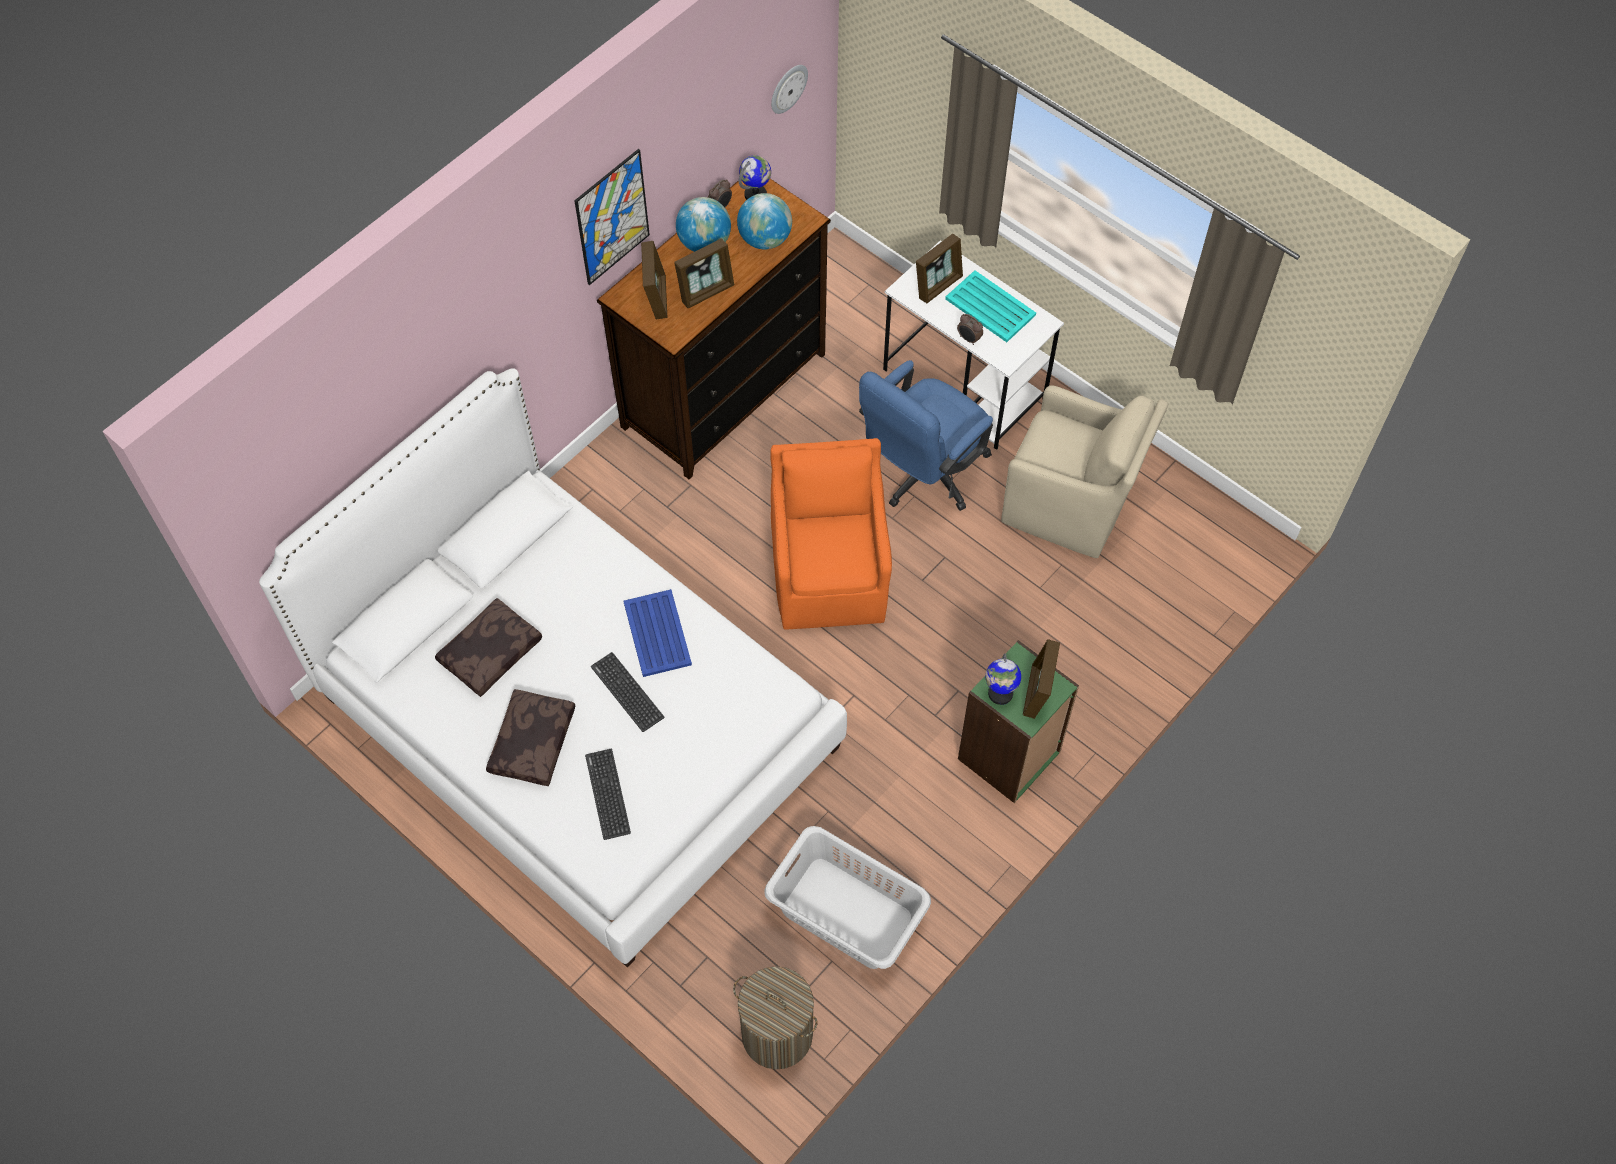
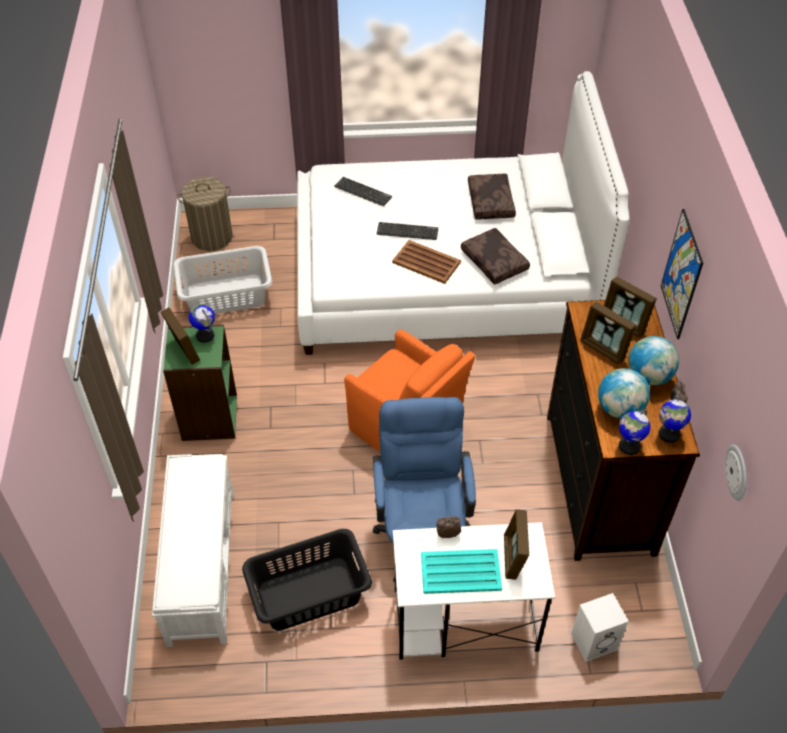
camera: 135 degrees right, 10 degrees down
(531, 741) = (423, 187): brown pillow -> brown pillow (495, 262)
(657, 632) = (427, 263): blue tray -> brown tray
(706, 291) = (603, 349): picture frame -> picture frame turned 60 degrees counterclockwise
(798, 210) = (629, 446): none -> globe
(882, 296) = (594, 640): none -> white speaker
(1071, 505) = (308, 593): beige armchair -> black laundry basket
(1144, 605) = (201, 565): none -> white bench

